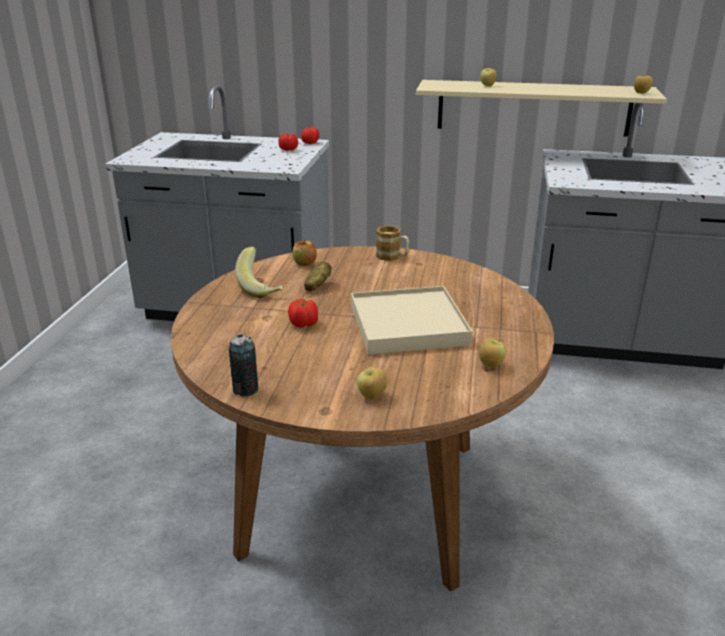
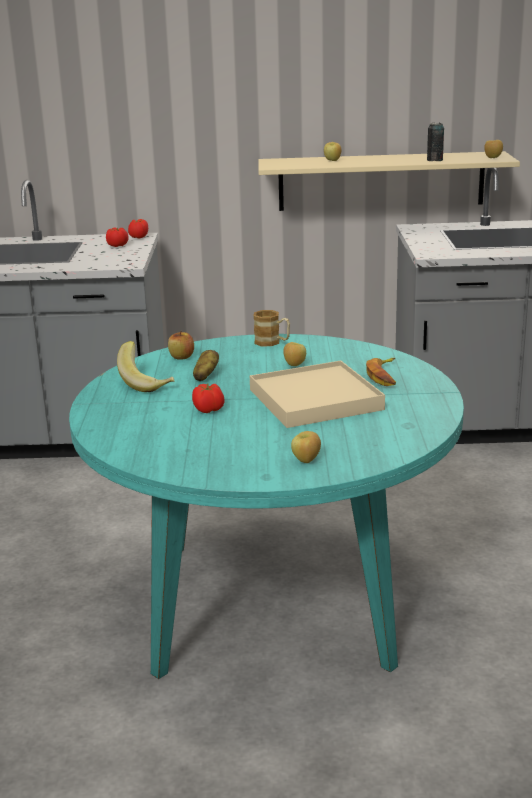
camera: 10 degrees left, 5 degrees down
(245, 390) = (178, 469): can -> can (434, 160)
(362, 496) = (272, 603): brown dining table -> turquoise dining table
(485, 306) = (384, 376): none -> banana
(490, 365) = (409, 423): apple -> apple (294, 365)

